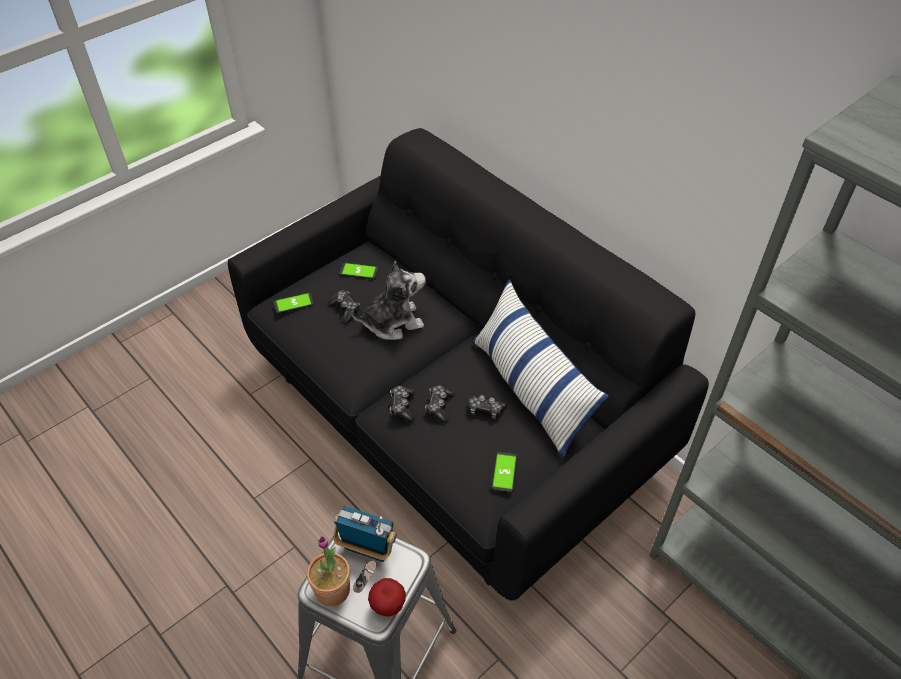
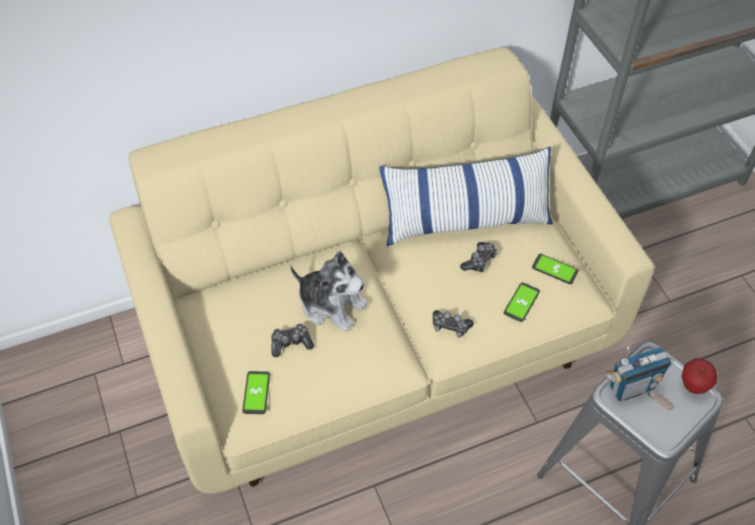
camera: 70 degrees left, 5 degrees up
(332, 590) = (668, 426): potted plant -> none
(359, 271) = (237, 315): phone -> phone (521, 302)
(367, 549) = (631, 387): radio -> radio turned 150 degrees counterclockwise
(392, 322) = (331, 304): plush toy -> plush toy turned 120 degrees clockwise
(439, 406) = (462, 296): game controller -> none
(452, 419) = (378, 338): black sofa -> beige sofa

